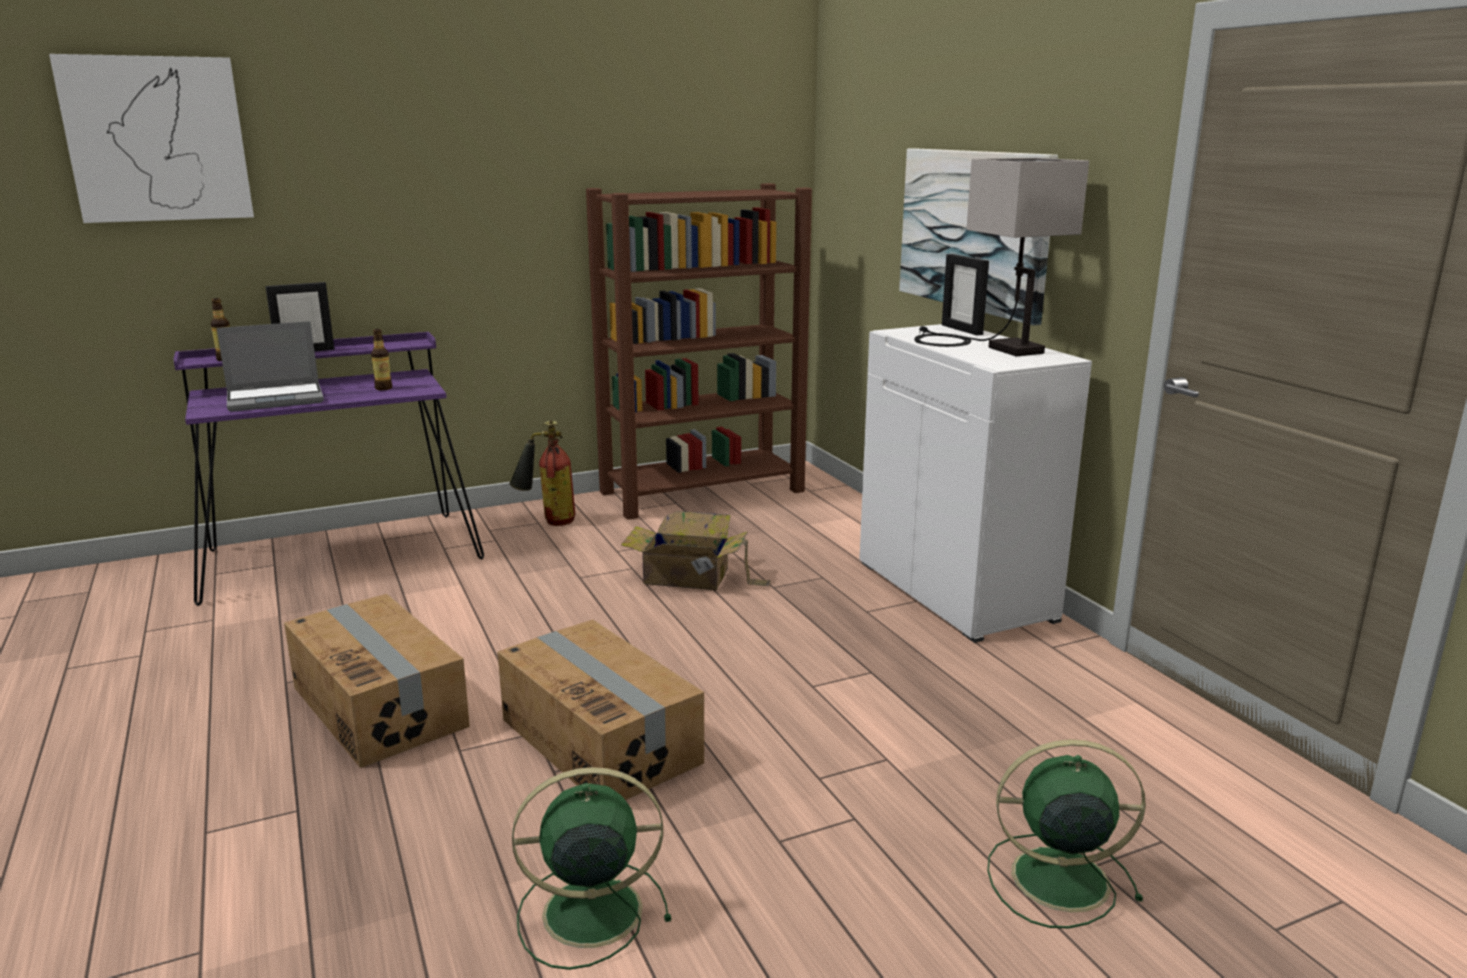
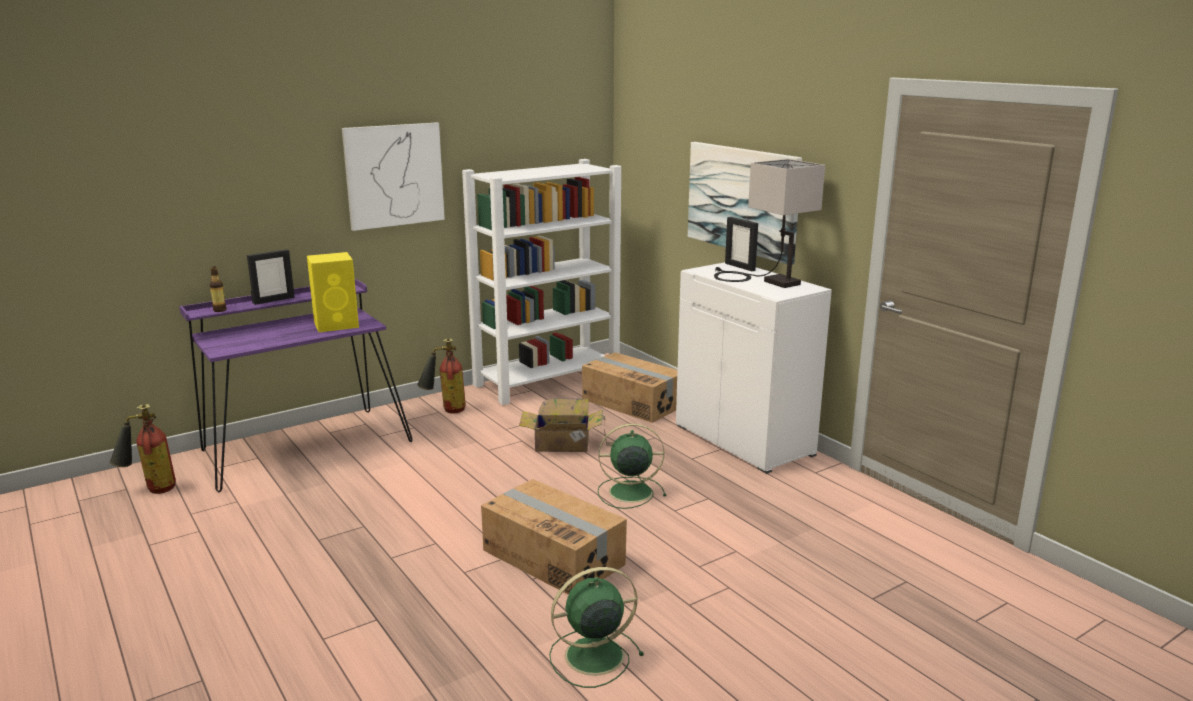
camera: 10 degrees left, 0 degrees up
(116, 595) = (150, 490): none -> fire extinguisher
(157, 139) = (166, 153): picture -> picture (394, 175)
(277, 399) = (265, 338): laptop -> none
(380, 706) = (395, 549): cardboard box -> cardboard box (633, 402)
(383, 388) = (337, 324): bottle -> yellow speaker
(702, 491) = (547, 380): brown bookcase -> white bookcase
(1055, 878) = (853, 608): green fan -> green fan (628, 492)

